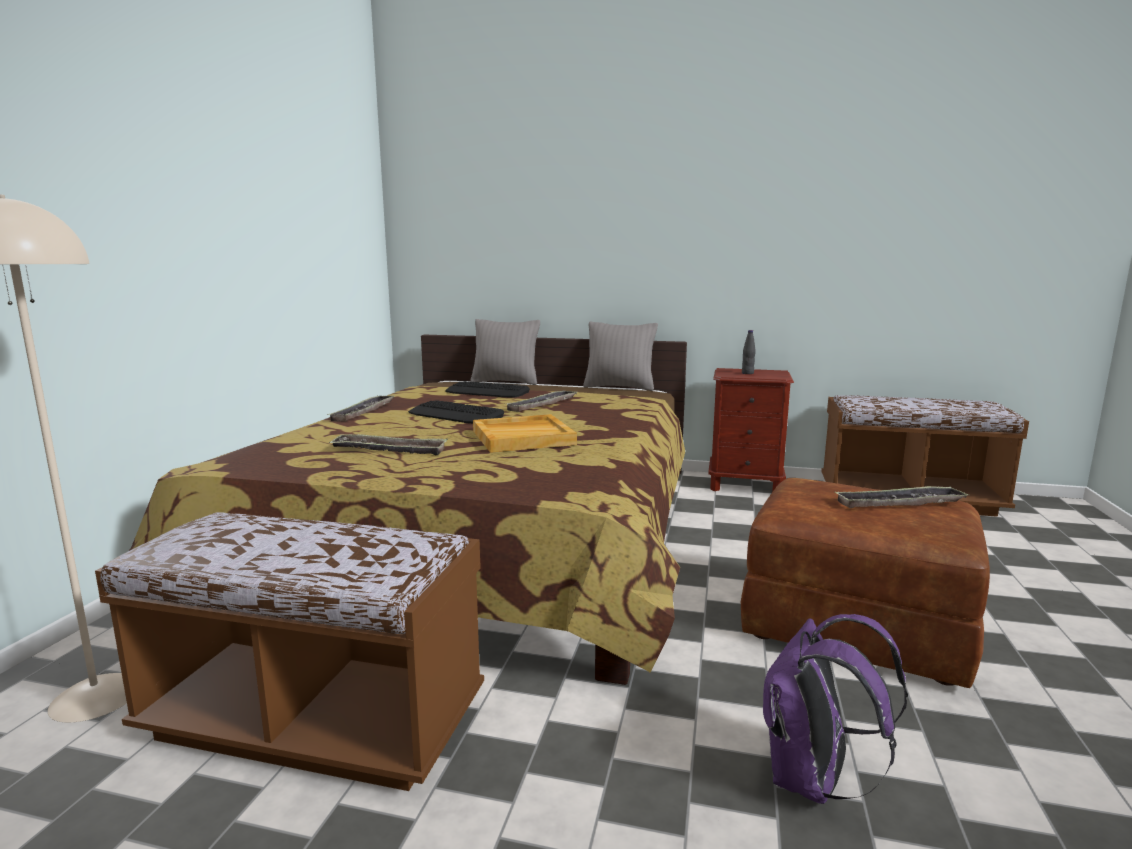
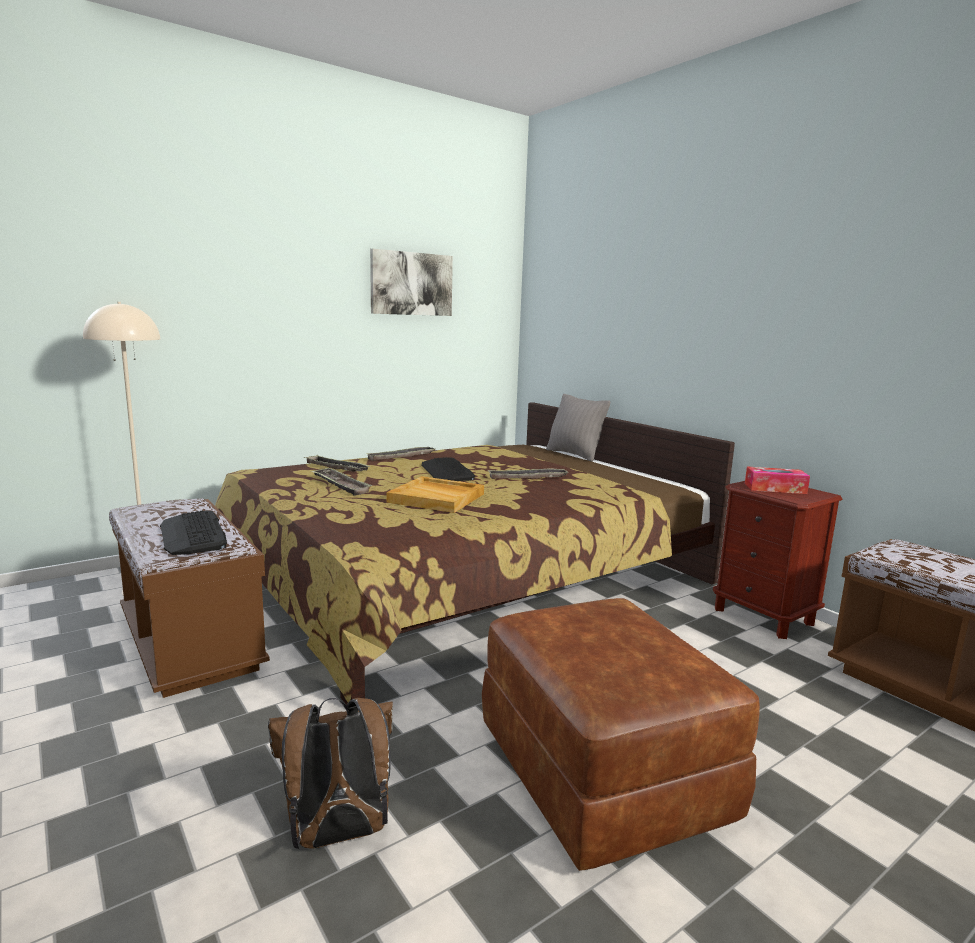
camera: 40 degrees right, 0 degrees up
(294, 192) = (411, 284): none -> picture
(487, 391) = (521, 459): keyboard -> keyboard (193, 534)
(619, 387) = (660, 478): grey pillow -> none
(747, 373) = (775, 488): black bottle -> tissue box
(812, 780) = (337, 835): purple backpack -> brown backpack
(899, 503) = (645, 654): tray -> tray (336, 468)

